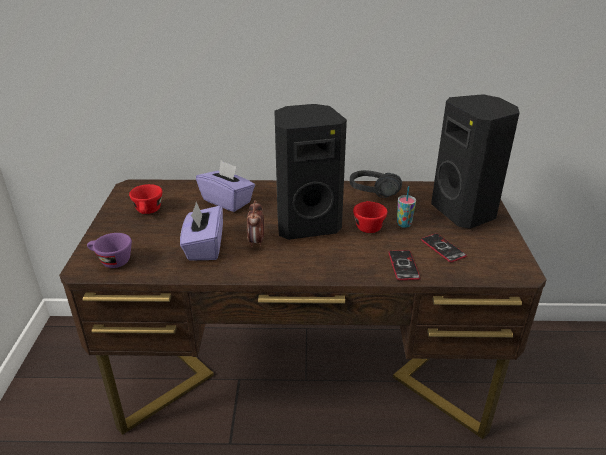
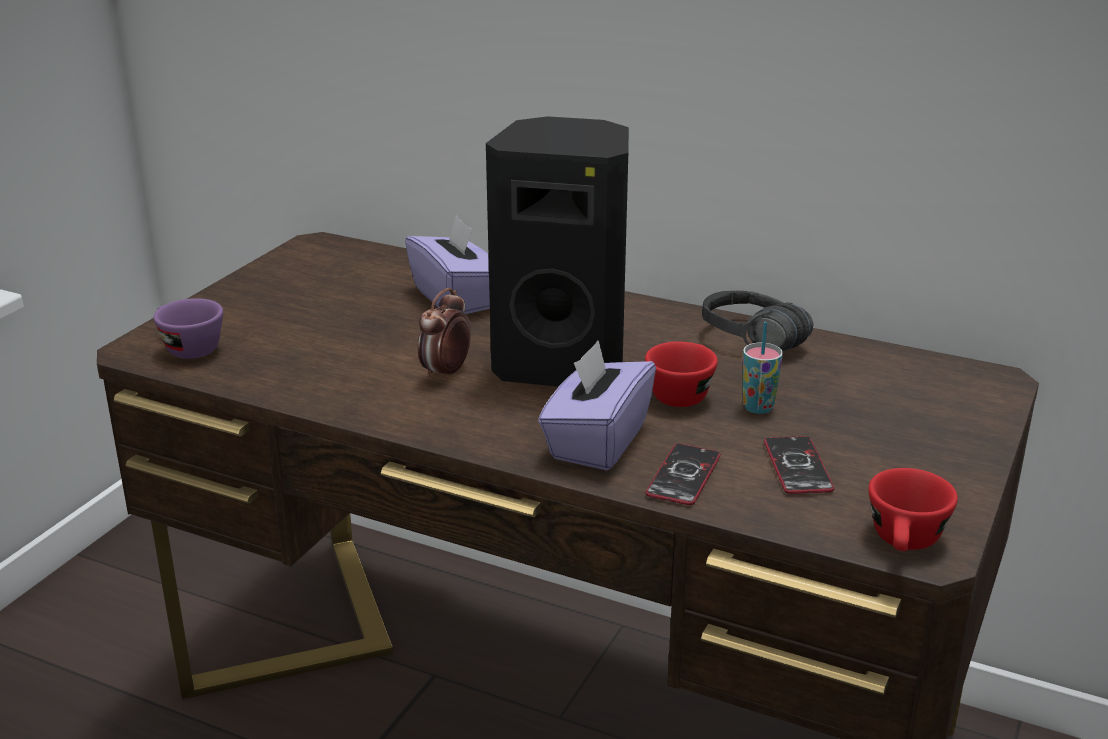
camera: 25 degrees right, 5 degrees down
(148, 212) = (309, 288): red cup -> red cup (905, 543)
(204, 247) = (349, 361): purple tissue box -> purple tissue box (596, 441)
(465, 212) = (917, 415): black speaker -> none

